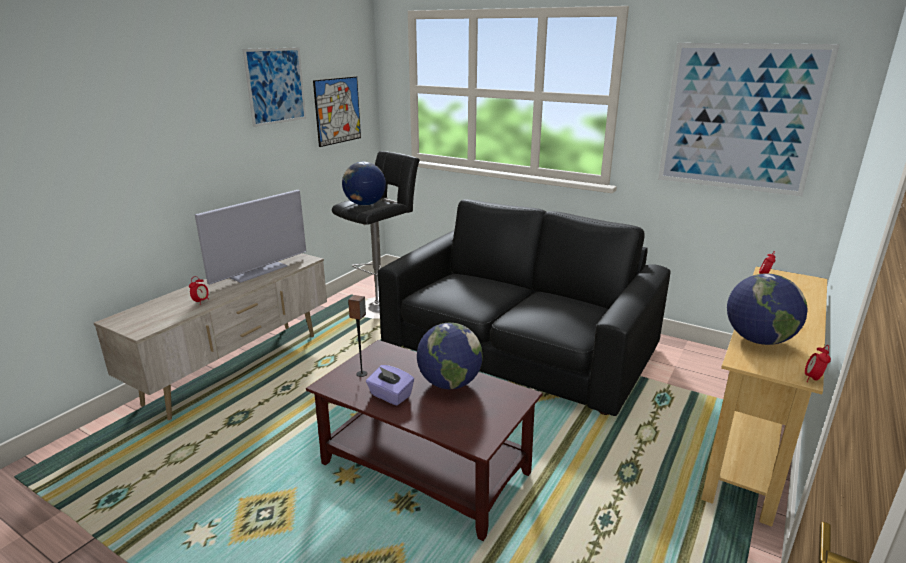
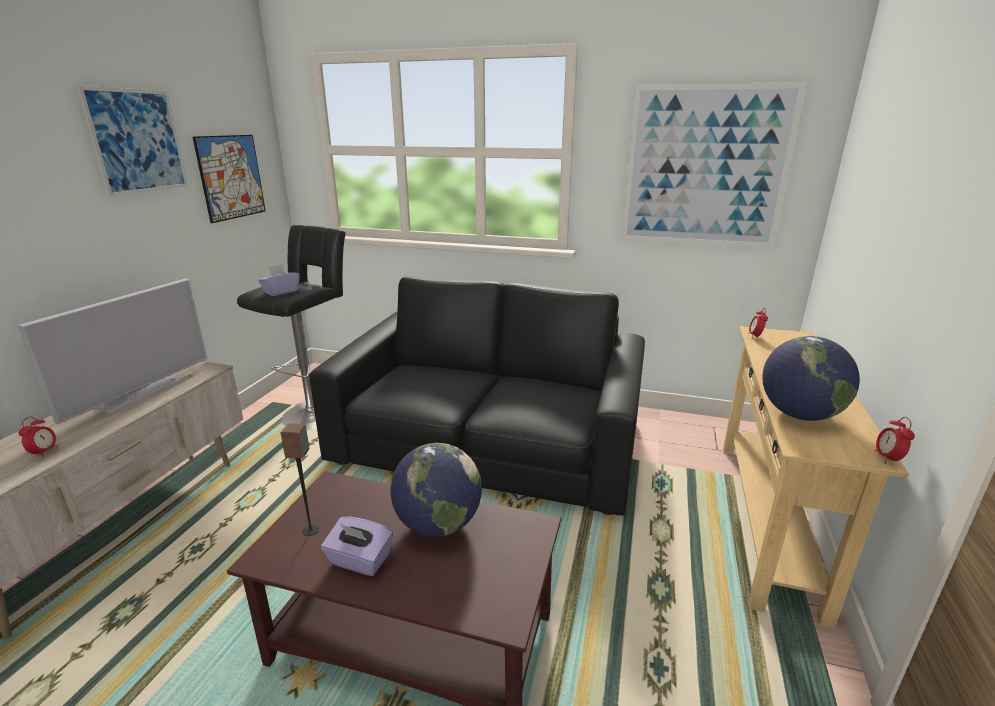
camera: 15 degrees left, 0 degrees up
(365, 204) = (281, 292): globe -> purple tissue box

